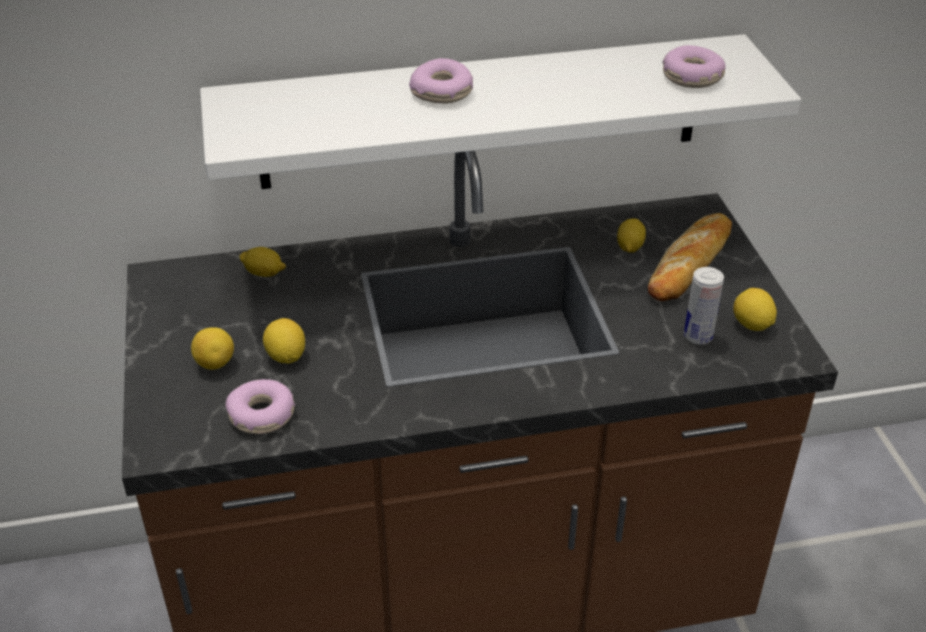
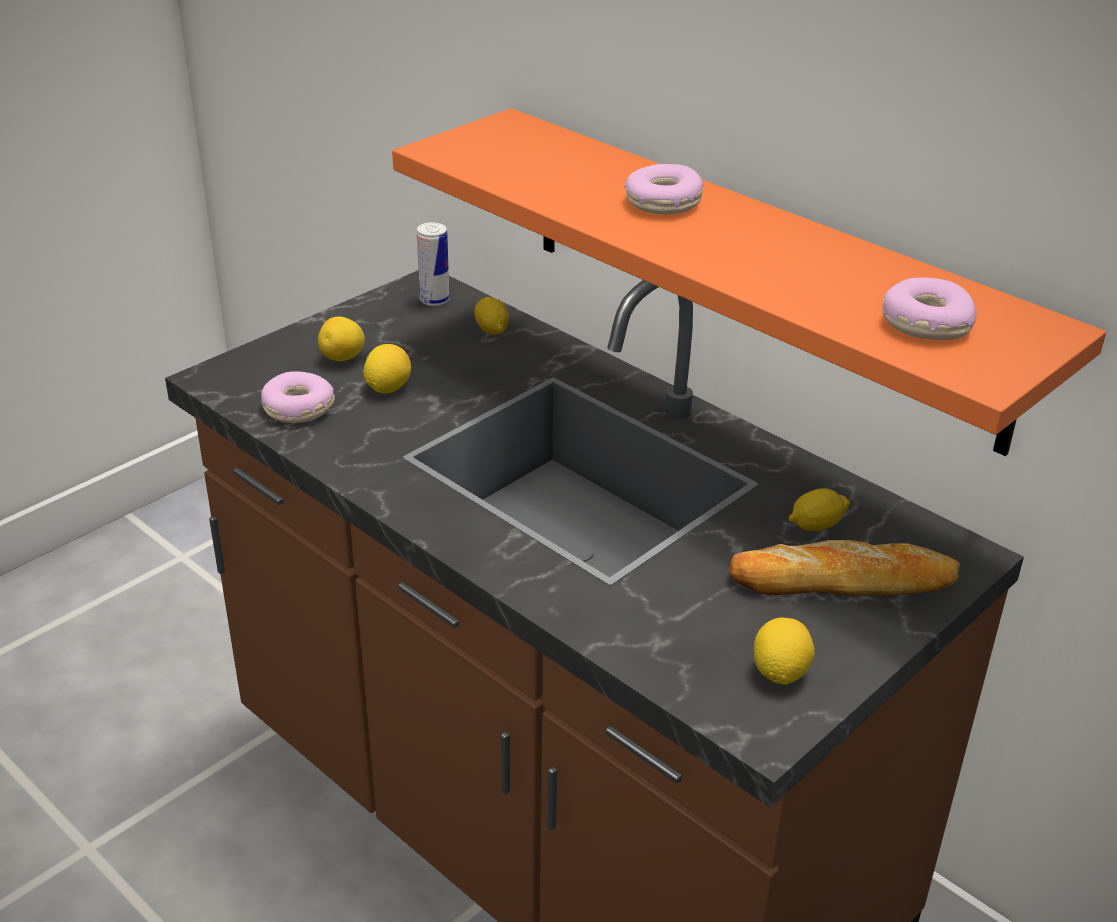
camera: 55 degrees right, 5 degrees down
(482, 112) = (757, 272): white shelf -> orange shelf
(698, 336) = (707, 635): can -> can (434, 300)

